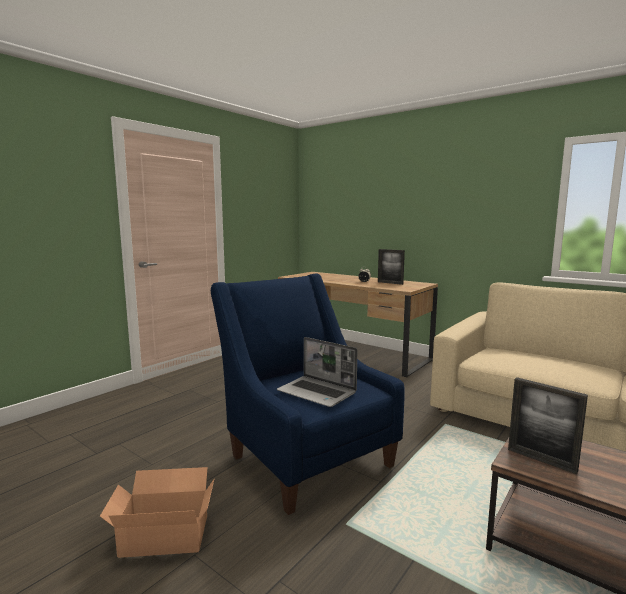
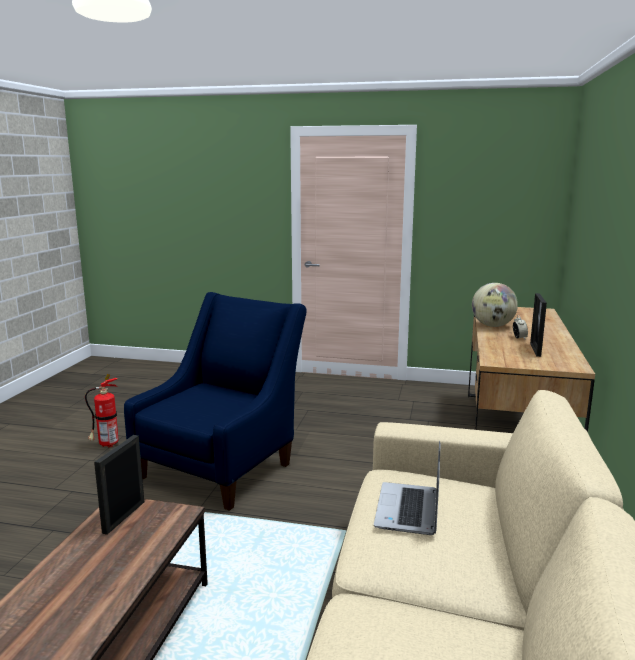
camera: 65 degrees right, 5 degrees up
(163, 533) = (106, 445): cardboard box -> fire extinguisher
(318, 392) = (190, 405): laptop -> laptop (409, 510)
(333, 281) = (492, 326): none -> globe

